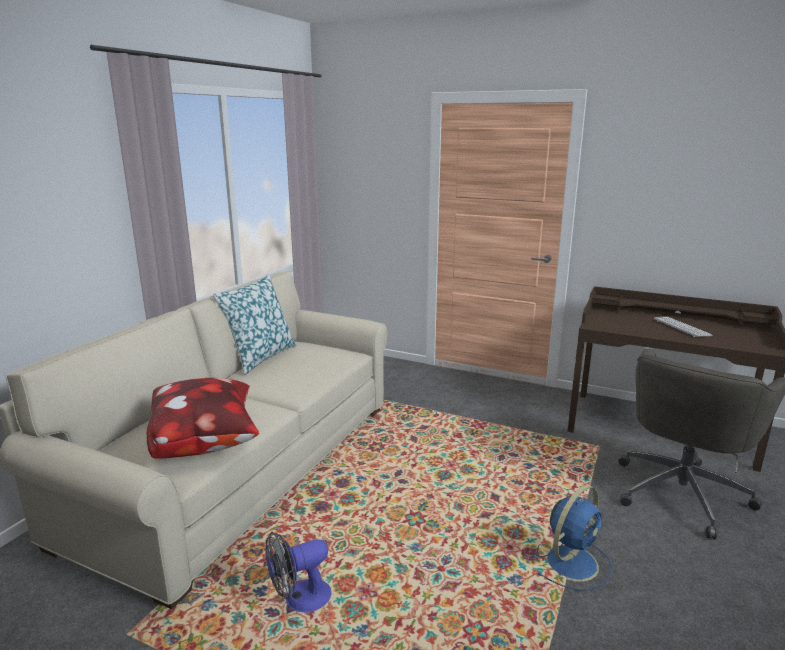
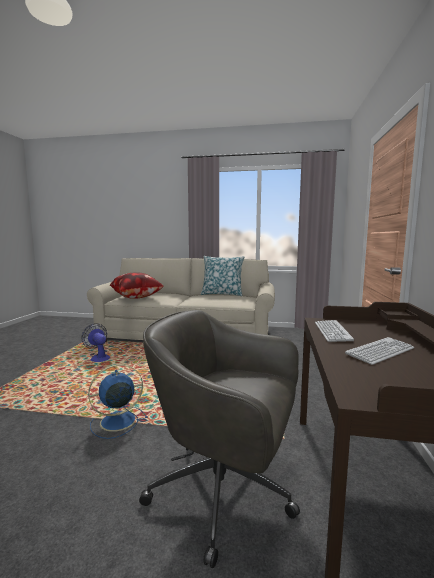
camera: 75 degrees right, 10 degrees down
(572, 561) = (116, 421): blue fan -> blue fan turned 120 degrees clockwise
(632, 329) = (332, 331): none -> keyboard

